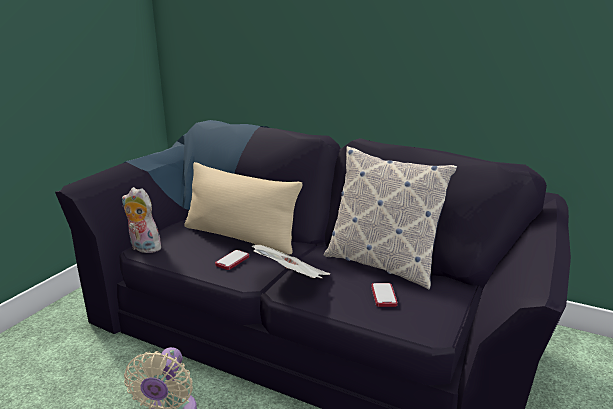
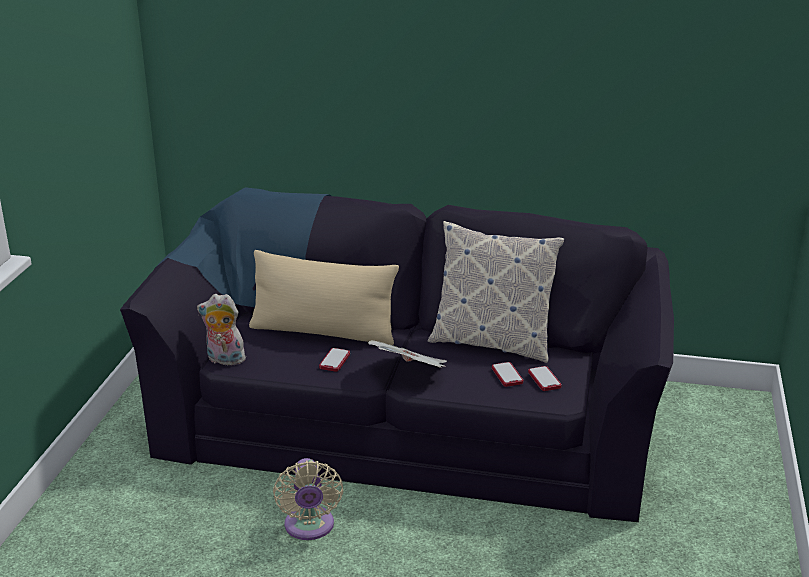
camera: 15 degrees left, 5 degrees up
(420, 305) = (544, 380): none -> phone

